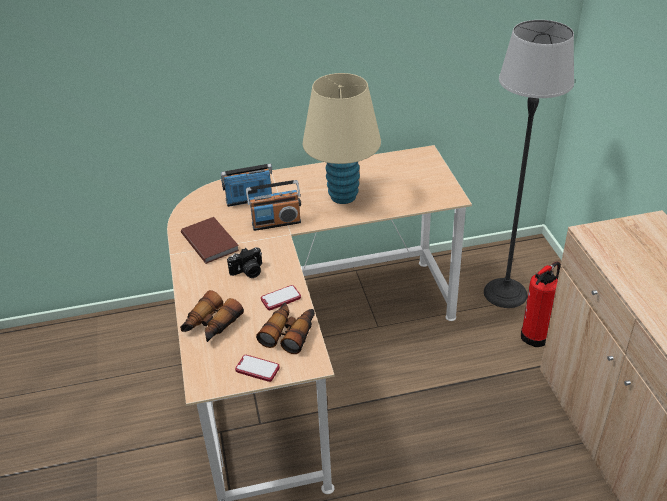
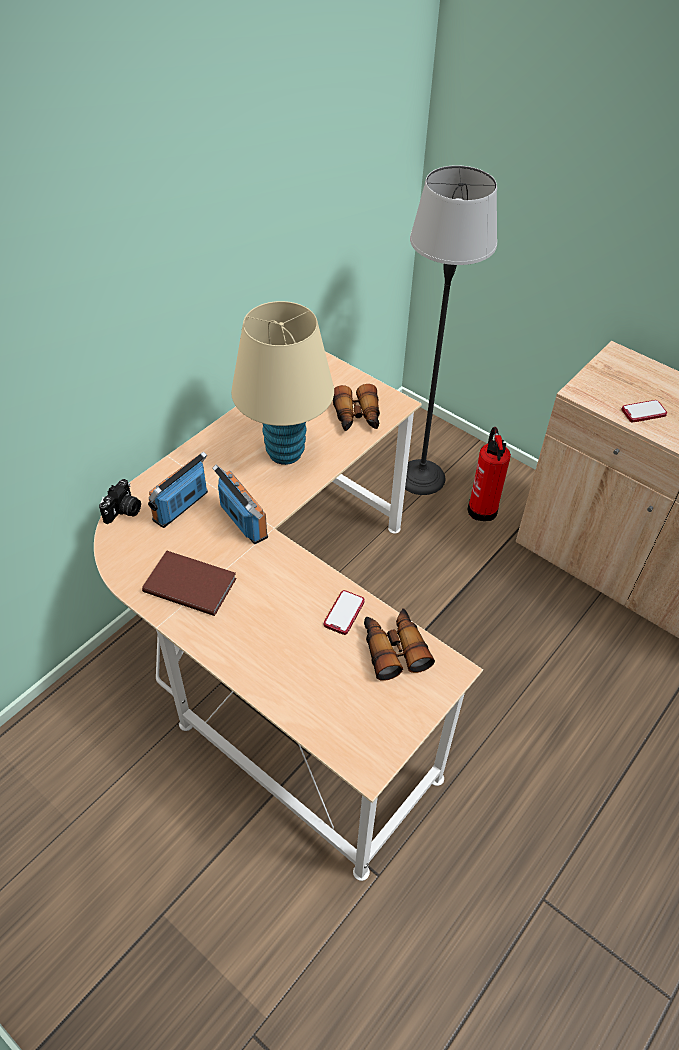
camera: 40 degrees left, 10 degrees up
(211, 325) = (301, 690): binoculars -> binoculars (357, 417)
(248, 272) = (275, 600): camera -> camera (124, 511)
(257, 369) = (404, 711): phone -> phone (643, 412)
(276, 223) = (243, 521): radio -> radio turned 75 degrees counterclockwise

